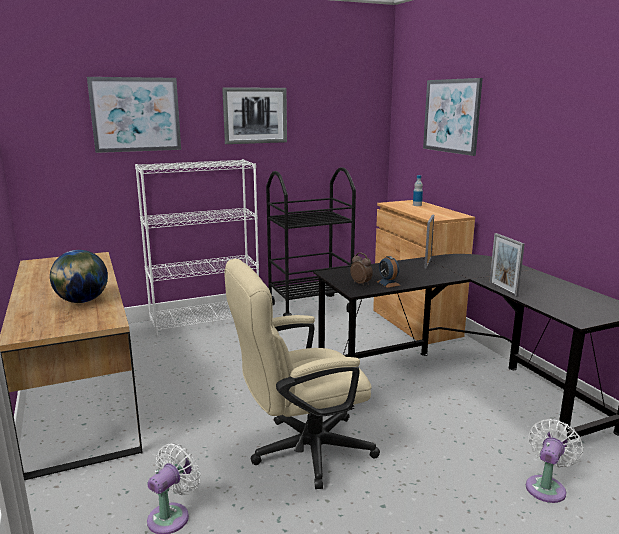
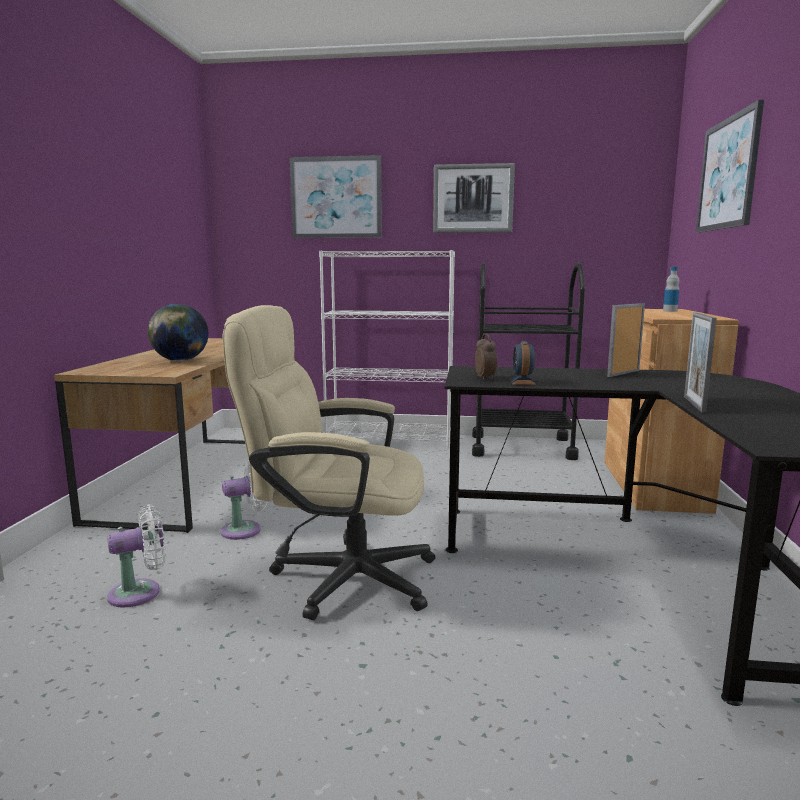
camera: 30 degrees right, 5 degrees down
(546, 487) = (649, 737): white fan -> white fan (245, 530)

